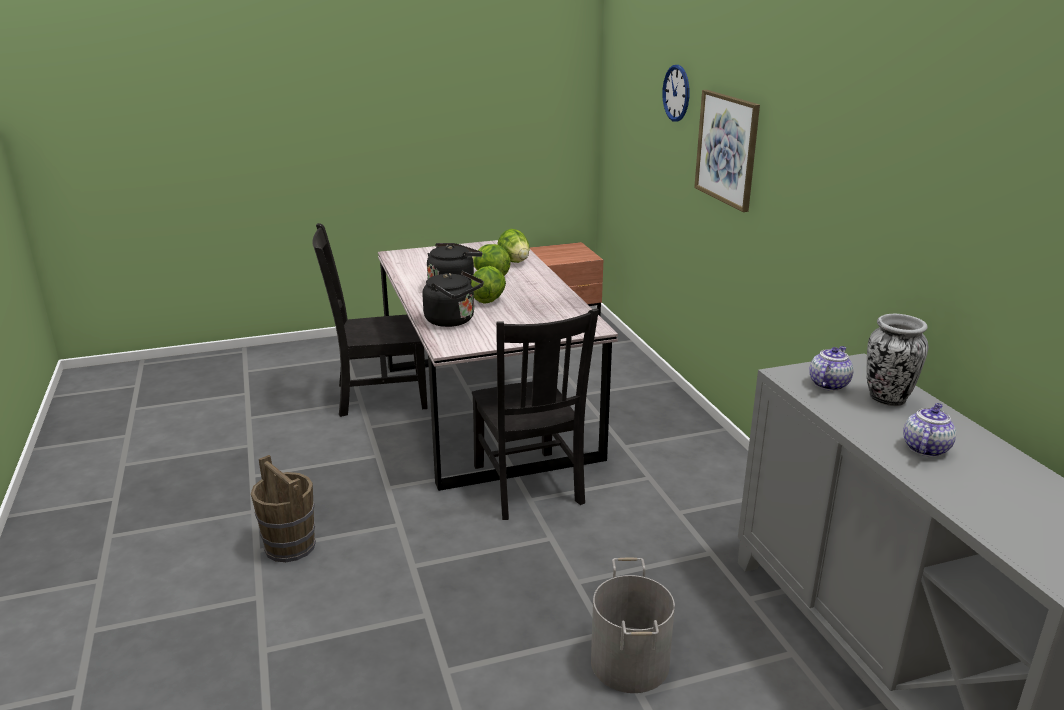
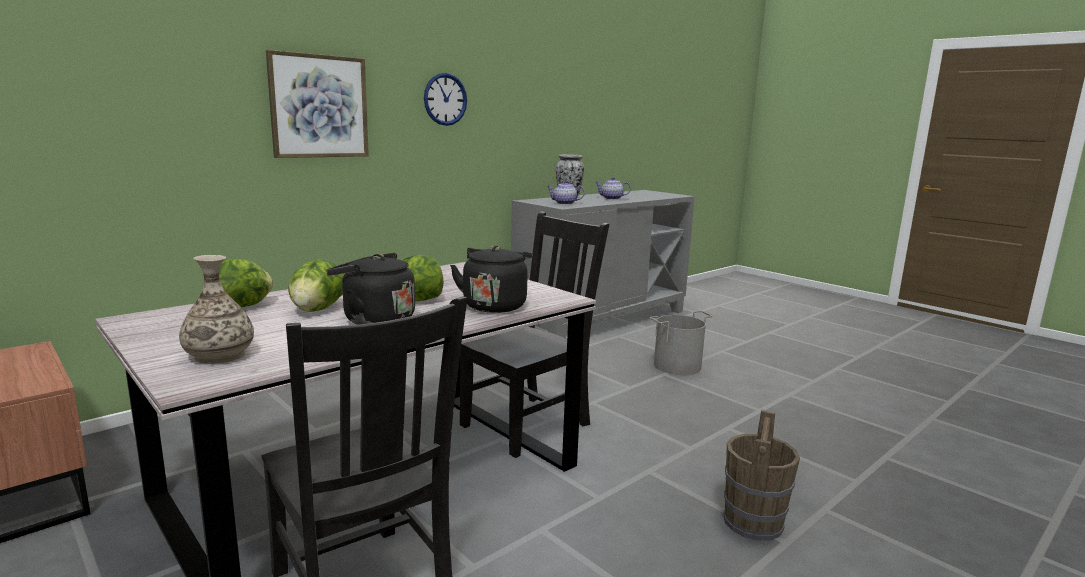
camera: 115 degrees left, 10 degrees down
(427, 258) = (220, 355): none -> vase
(676, 93) = (190, 58): wall clock -> wall clock (445, 99)

